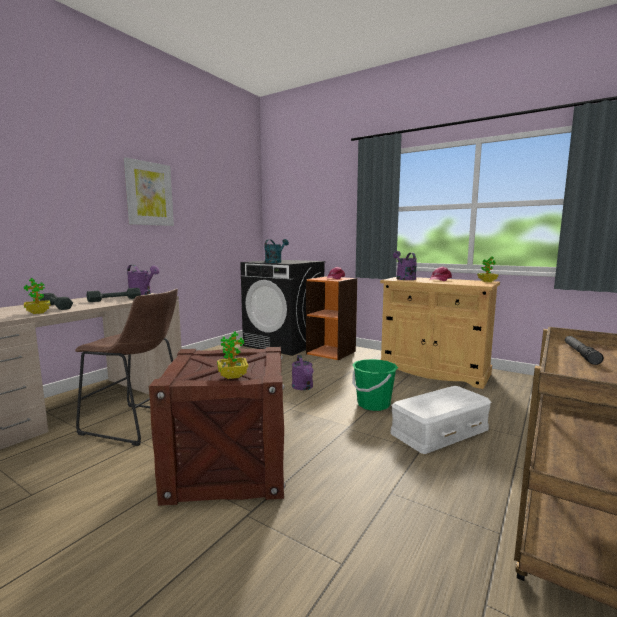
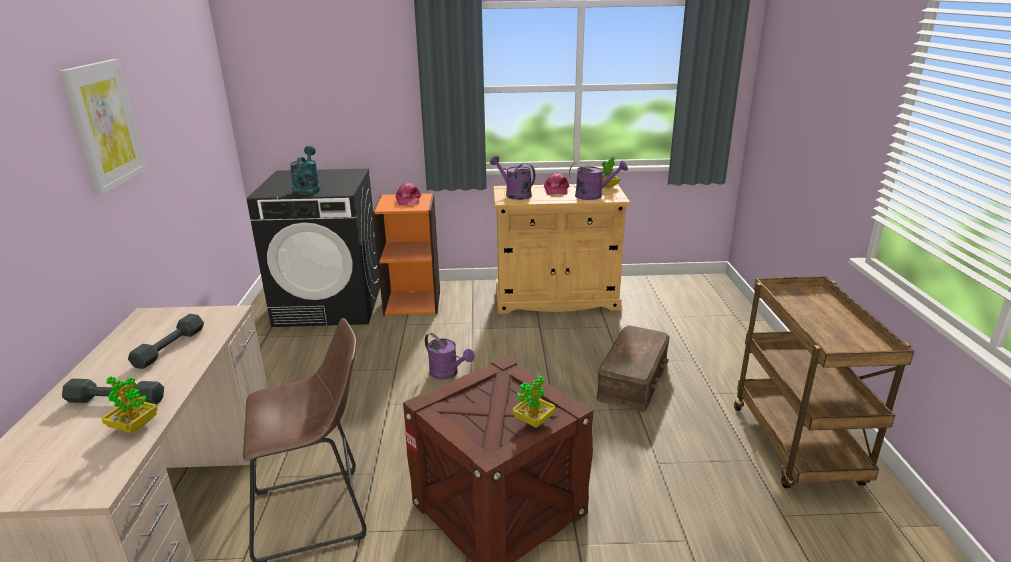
camera: 35 degrees left, 15 degrees up
(142, 294) = (174, 315): purple watering can -> purple watering can (594, 196)
(373, 404) = (546, 370): green bucket -> none
(440, 431) = (634, 380): white storage box -> brown storage box
(580, 354) = (797, 307): flashlight -> none

